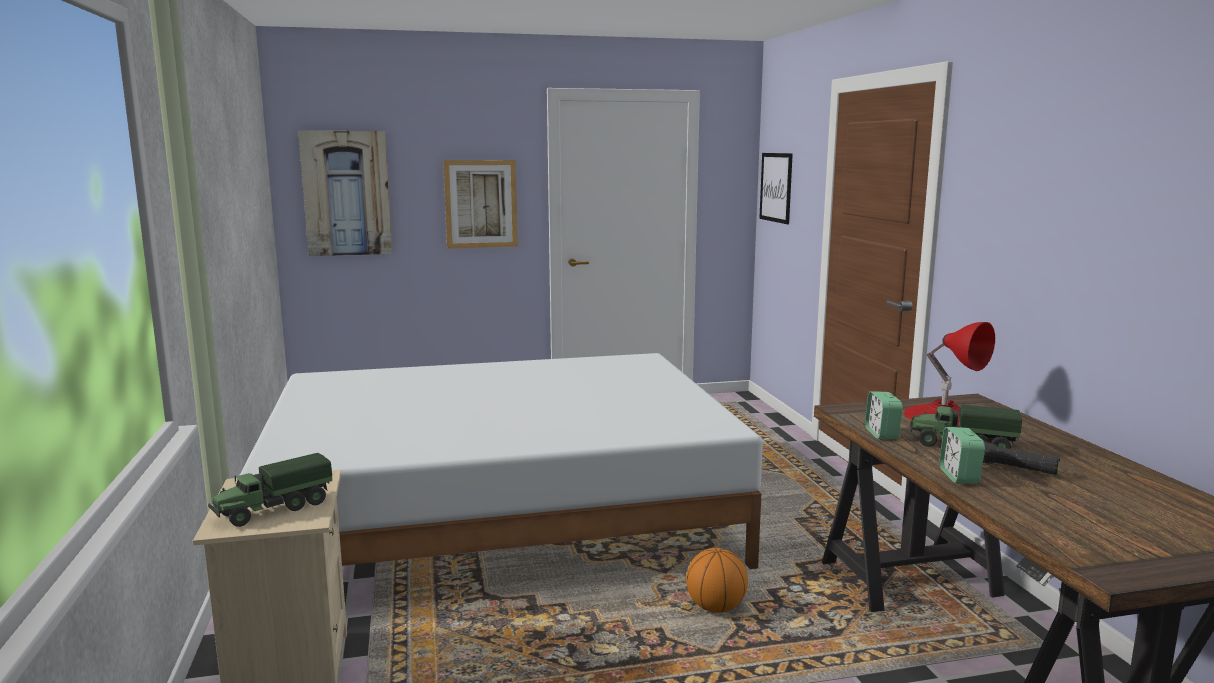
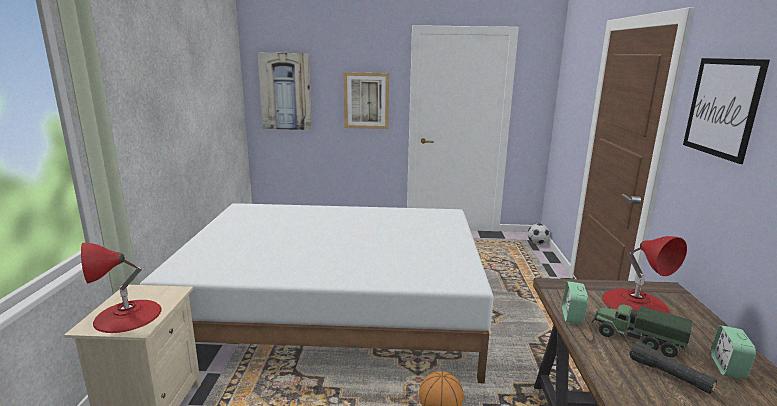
camera: 15 degrees right, 5 degrees up
(273, 509) = (127, 315): toy truck -> red table lamp
(752, 405) = (537, 243): none -> football
(776, 187) = (566, 97): picture -> picture (722, 107)
(959, 476) = (616, 378): alarm clock -> alarm clock (727, 368)

